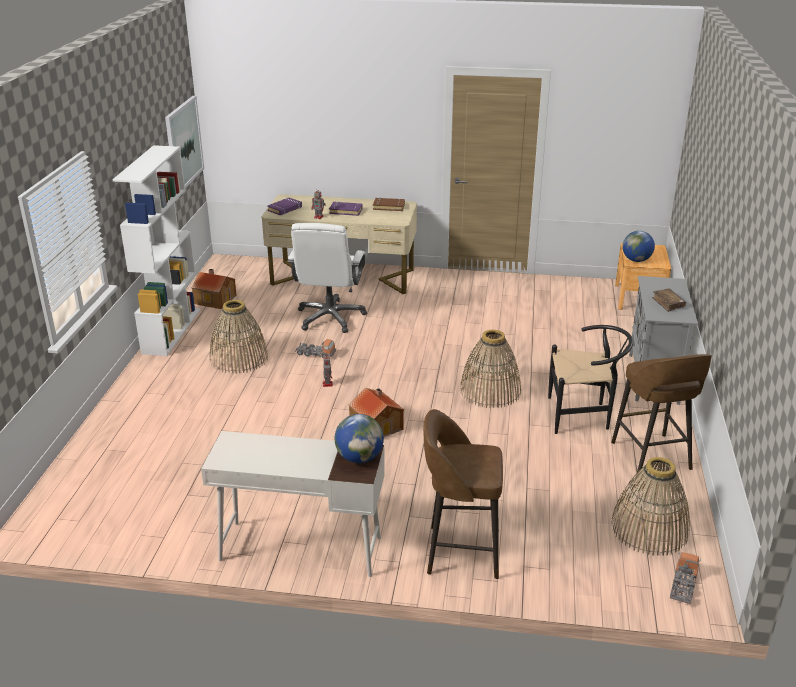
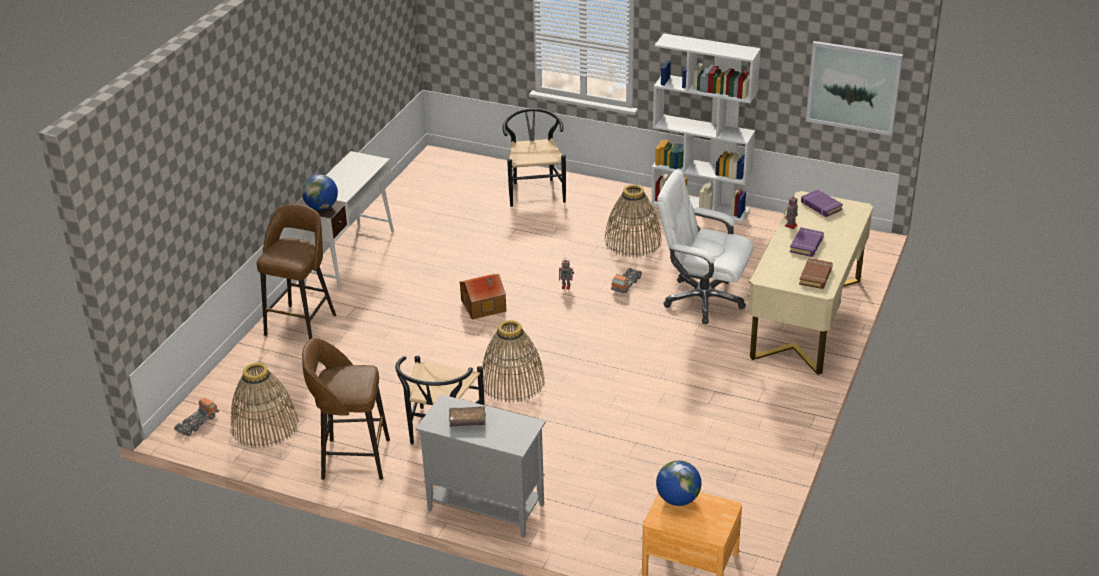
camera: 105 degrees right, 5 degrees up
(133, 429) = (535, 190): none -> black chair
(215, 299) = (765, 231): toy house -> none
(683, 585) = (197, 423): toy truck -> toy truck turned 90 degrees counterclockwise

